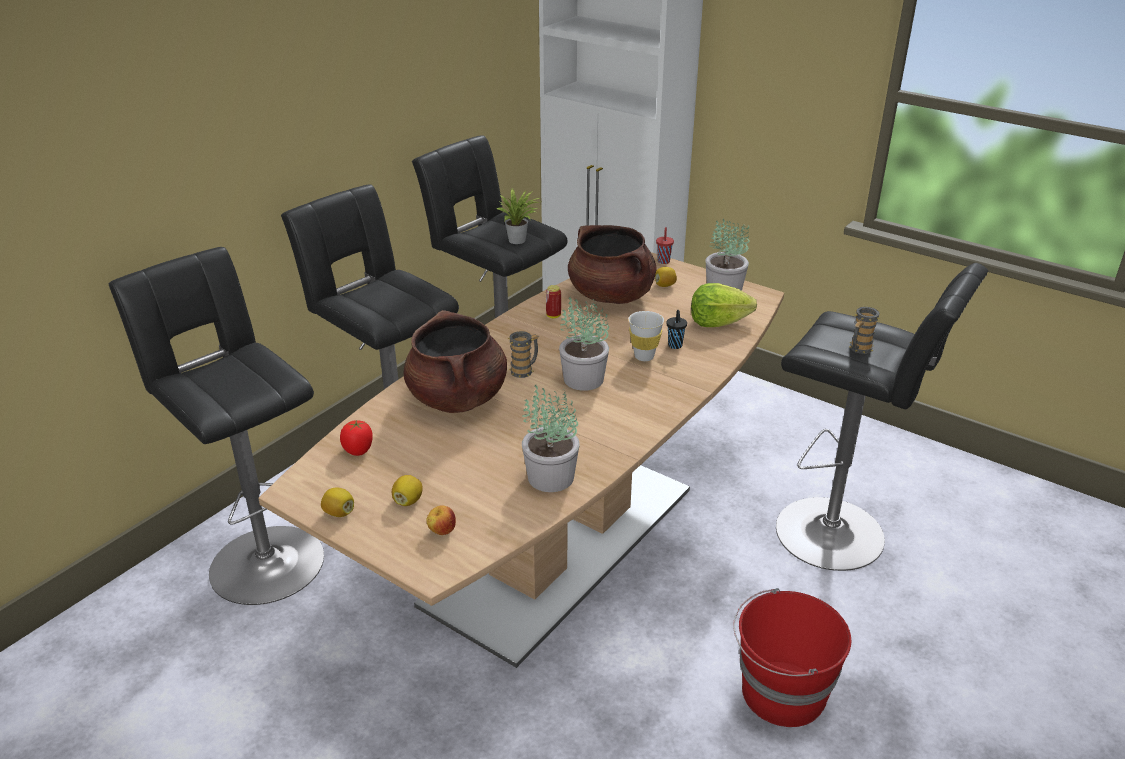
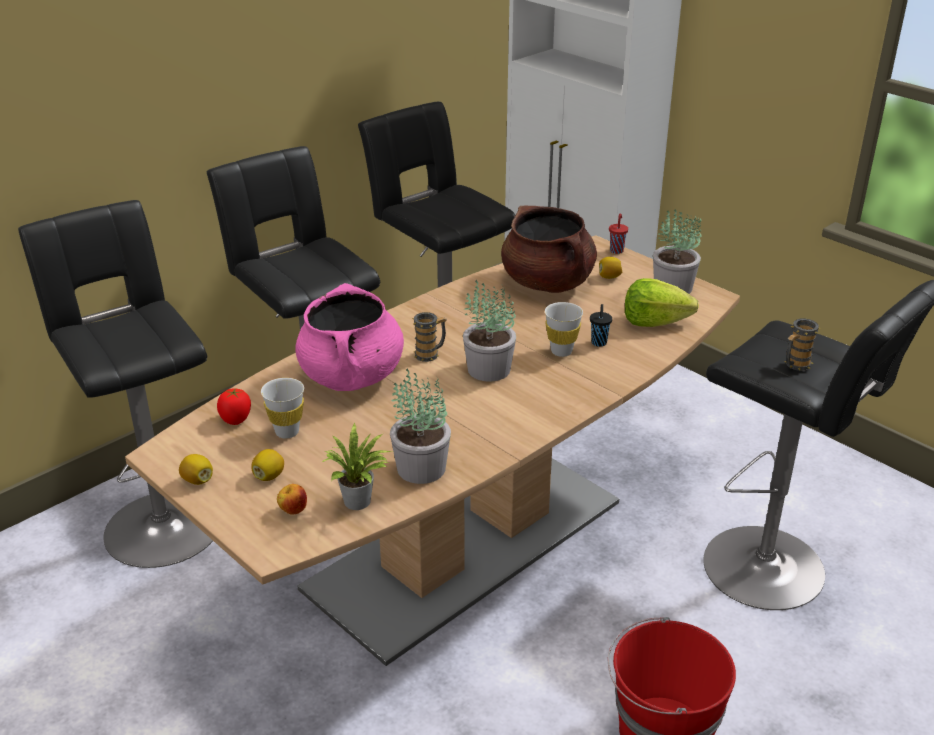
camera: 10 degrees right, 0 degrees up
(412, 457) = (287, 432): none -> white cup
(458, 398) = (352, 377): brown cooking pot -> pink cooking pot
(519, 241) = (462, 216): potted plant -> potted plant (360, 503)
(553, 316) = (478, 299): can -> none

